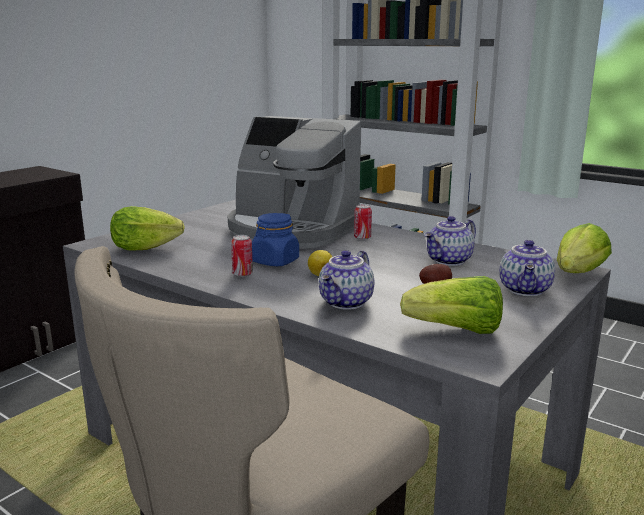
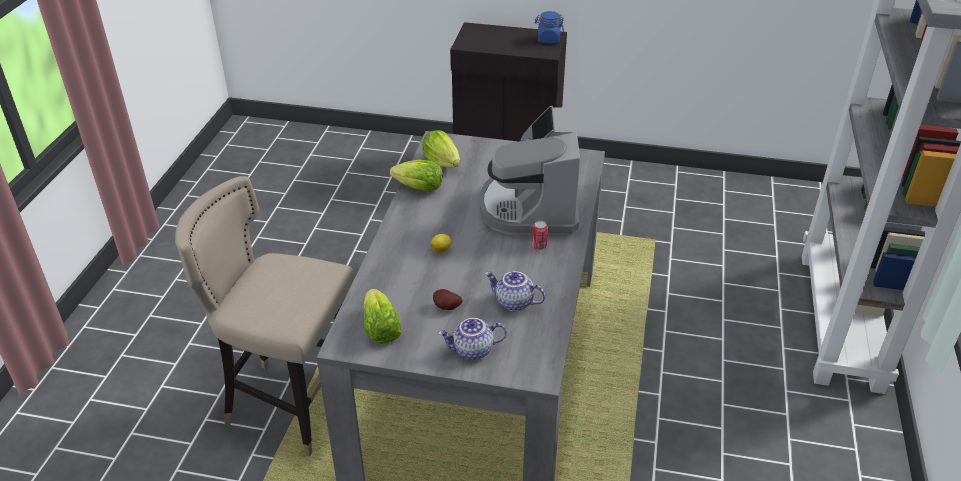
camera: 65 degrees right, 20 degrees up
(242, 274) = (421, 218): can -> none
(275, 261) = (454, 223): blue jar -> blue jar (548, 39)
(347, 303) = (399, 275): teapot -> none
(578, 273) = (531, 376): lettuce -> lettuce (419, 188)

